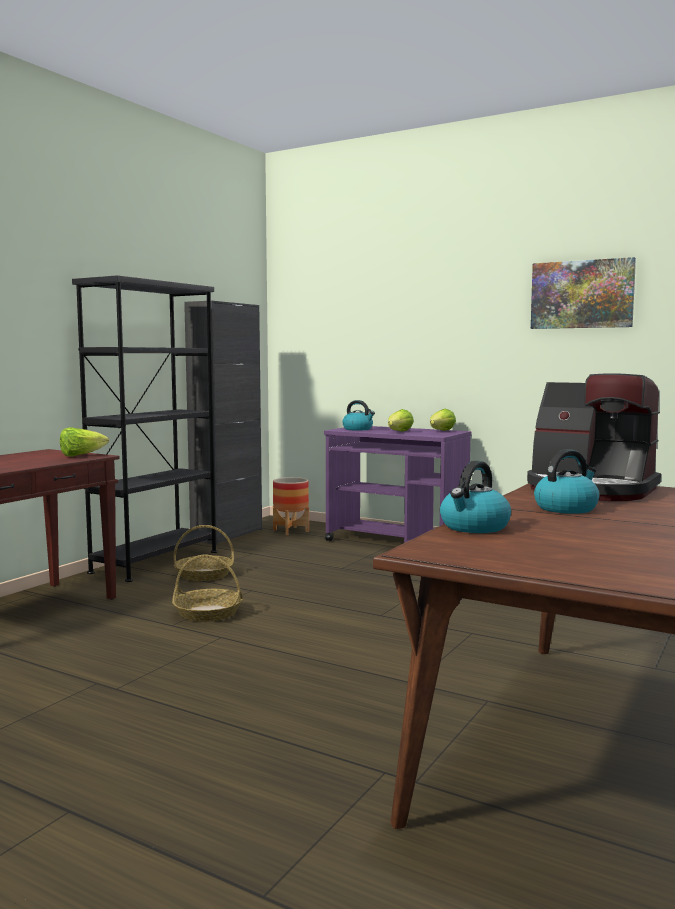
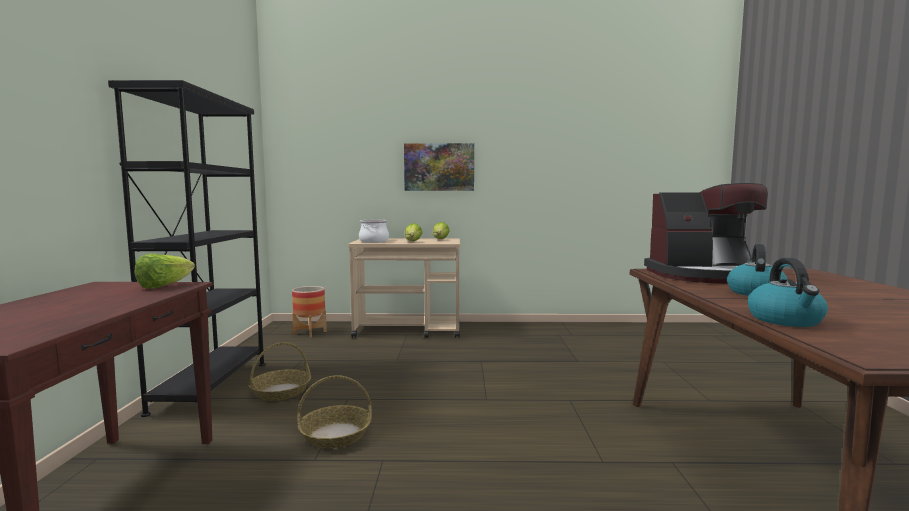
camera: 30 degrees left, 0 degrees up
(227, 535) = (254, 345): black cabinet -> none
(358, 429) = (373, 241): kettle -> cooking pot
(397, 542) = (409, 330): purple cart -> beige cart
(582, 294) = (537, 137): picture -> picture (439, 167)

